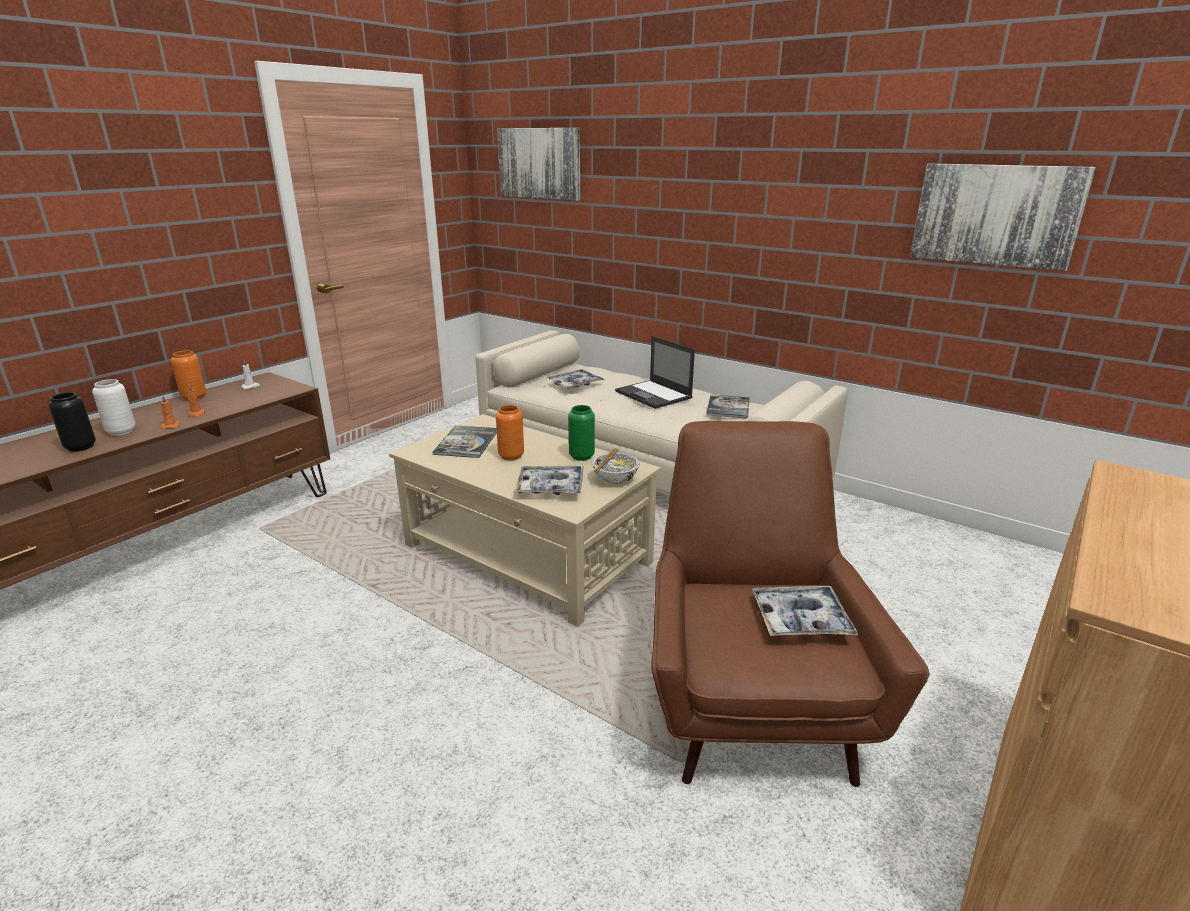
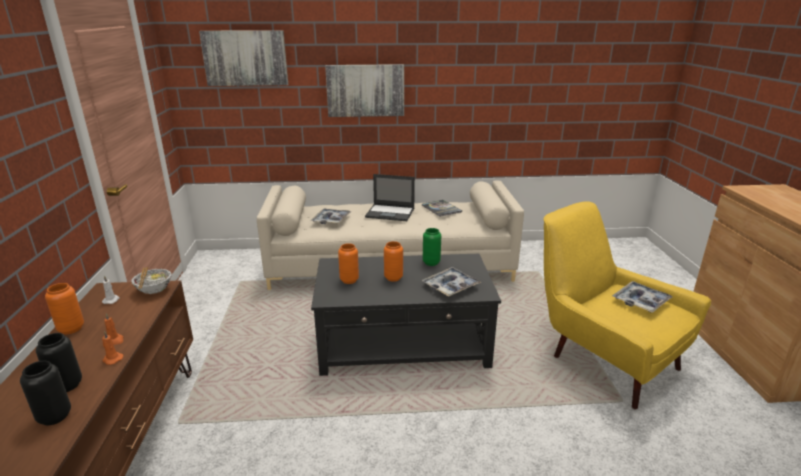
camera: 40 degrees left, 0 degrees up
(121, 432) = (67, 385): white vase -> black vase
(466, 442) = (349, 280): book -> orange vase
(527, 555) = (404, 344): beige coffee table -> black coffee table
(614, 479) = (472, 269): bowl -> bowl (154, 290)
(750, 698) = (603, 358): brown armchair -> yellow armchair
(996, 215) = (565, 75): picture -> picture (365, 90)

